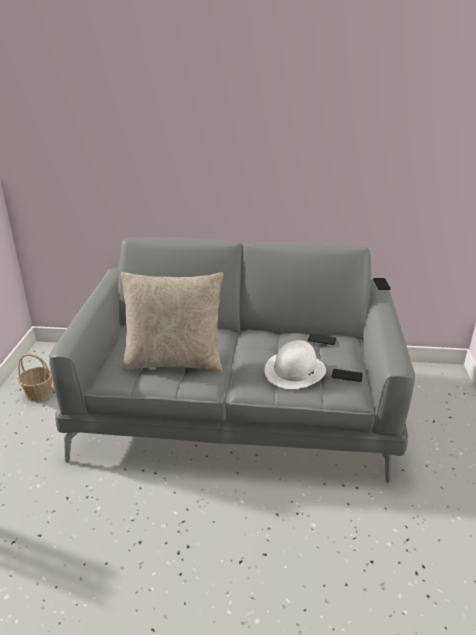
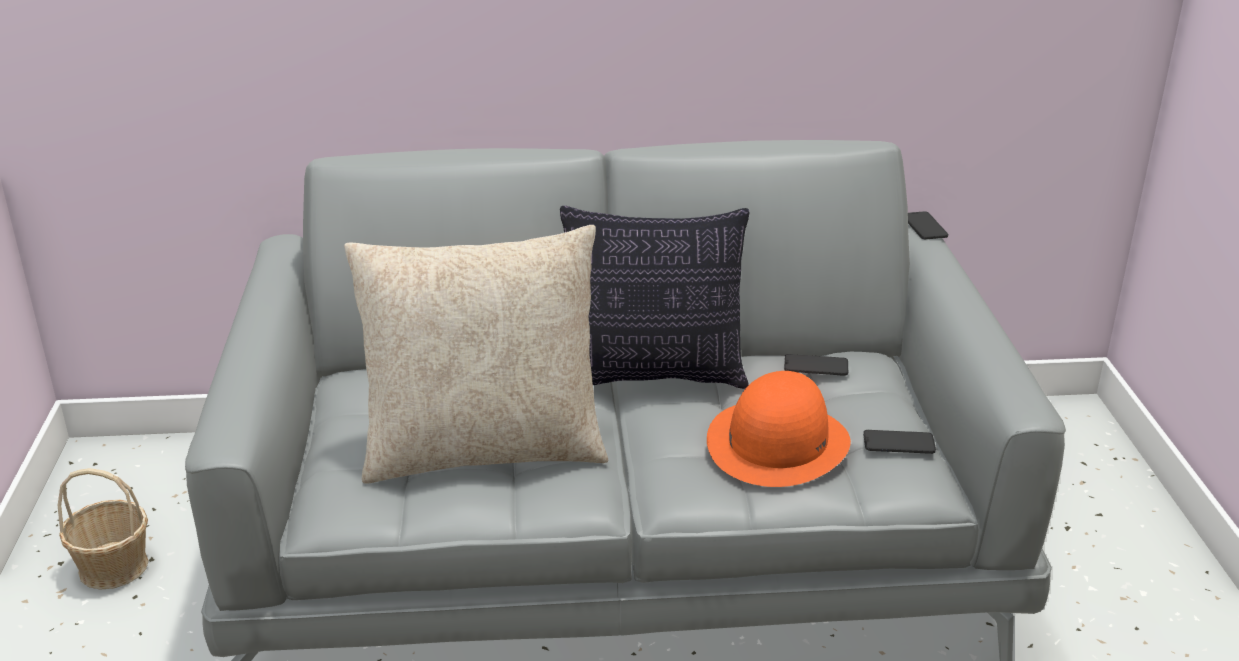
camera: 10 degrees left, 0 degrees up
(253, 337) = (653, 375): none -> pillow
(295, 370) = (778, 442): white hat -> orange hat

